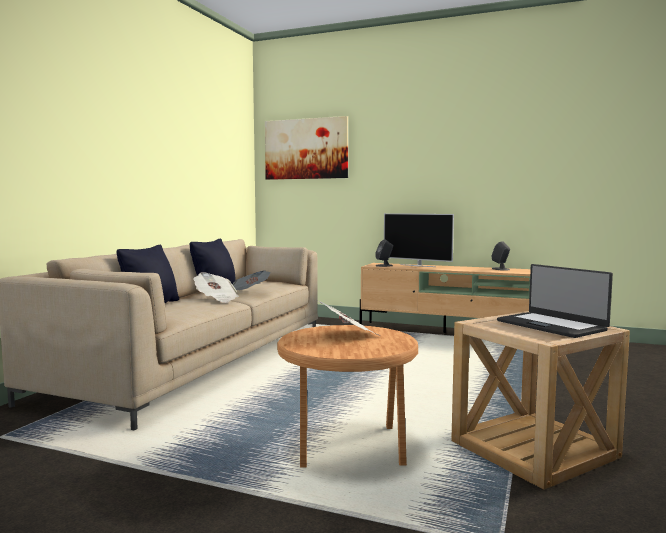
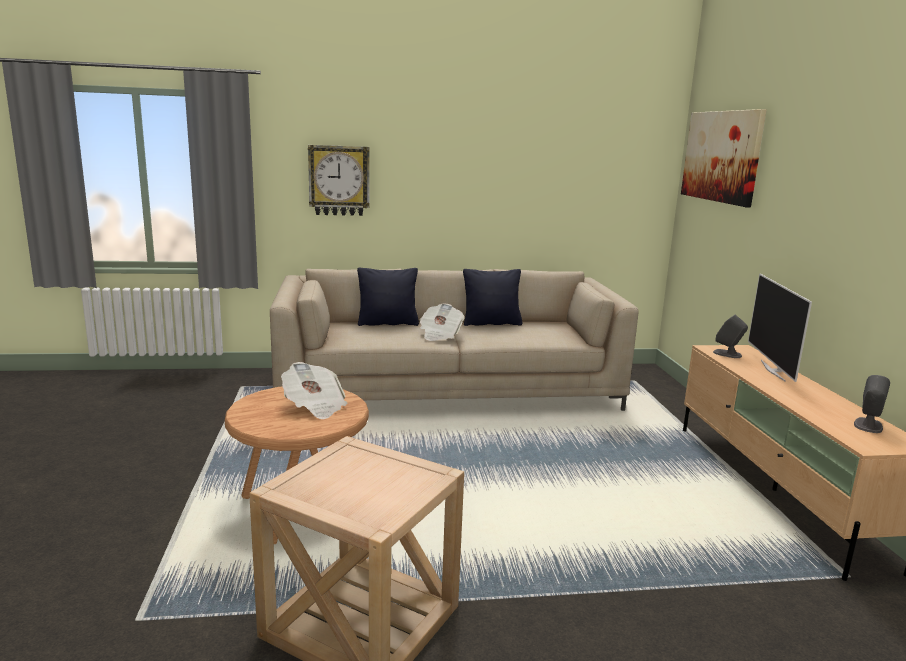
camera: 60 degrees right, 10 degrees up
(44, 158) = (339, 180): none -> wall clock
(249, 292) = (491, 337): newspaper -> none
(551, 325) = (366, 488): laptop -> none

